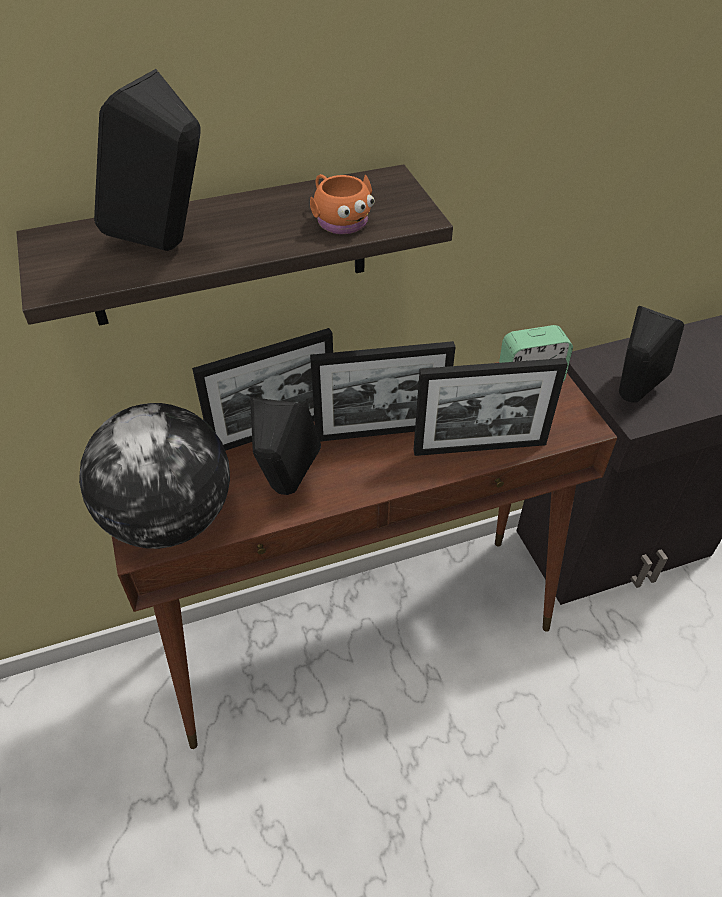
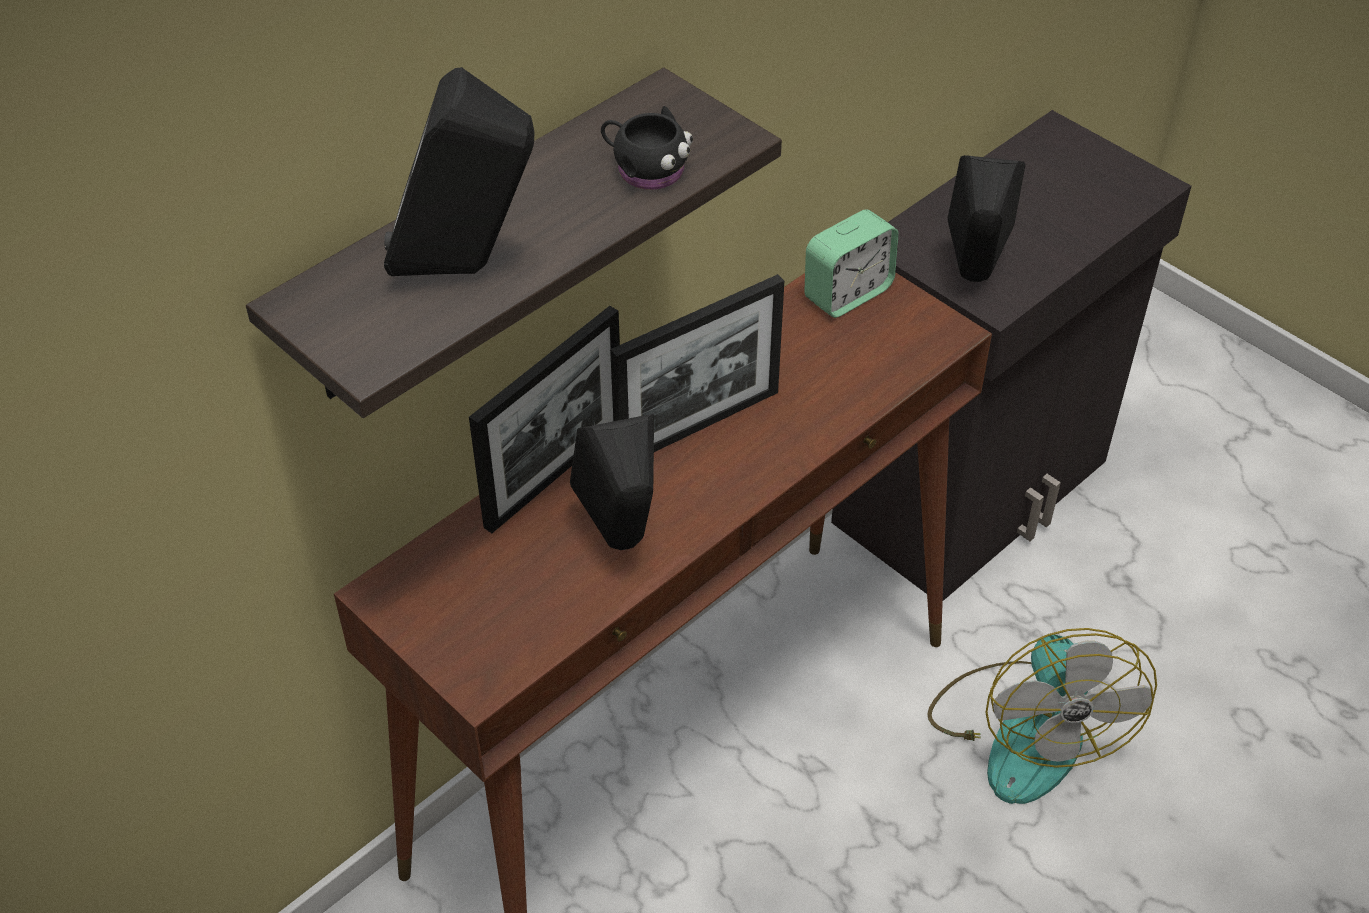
camera: 25 degrees left, 0 degrees up
(170, 520) = (494, 636): globe -> none
(339, 220) = (645, 169): orange mug -> black mug
(479, 447) = (834, 403): picture frame -> none
(578, 709) = (1025, 731): none -> fan

